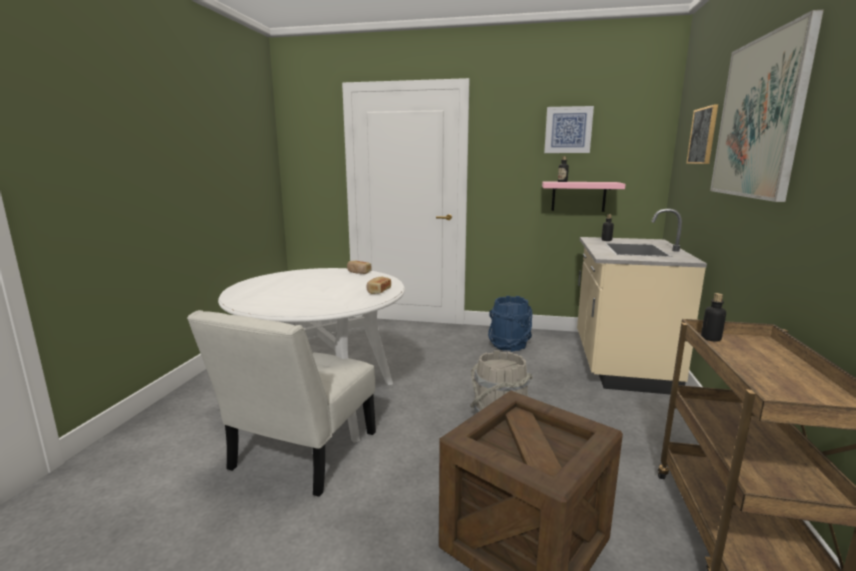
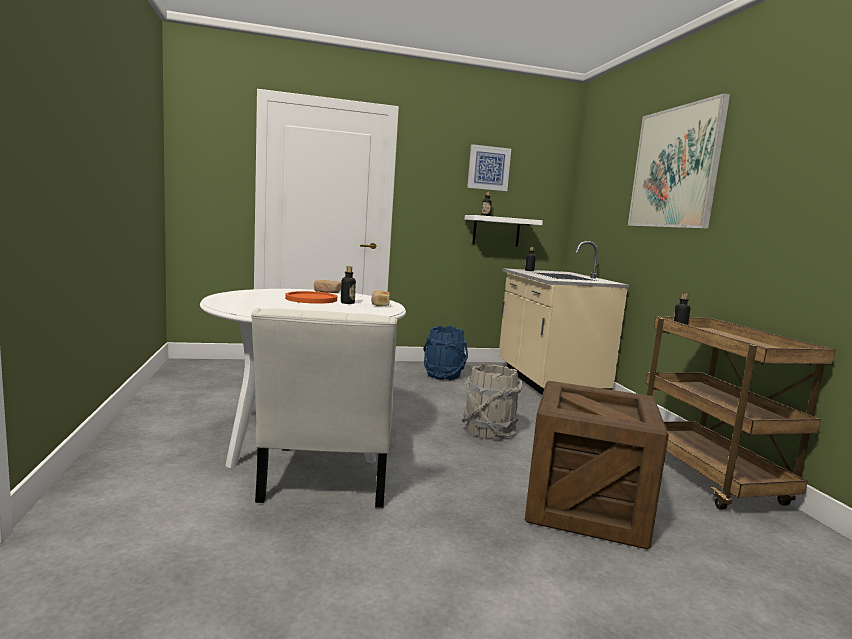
camera: 25 degrees left, 5 degrees down
(325, 283) = (311, 299): none -> orange plate
(350, 289) = (347, 303): none -> bottle
(578, 196) = (496, 231): pink shelf -> white shelf
(703, 136) = (610, 182): picture -> none

